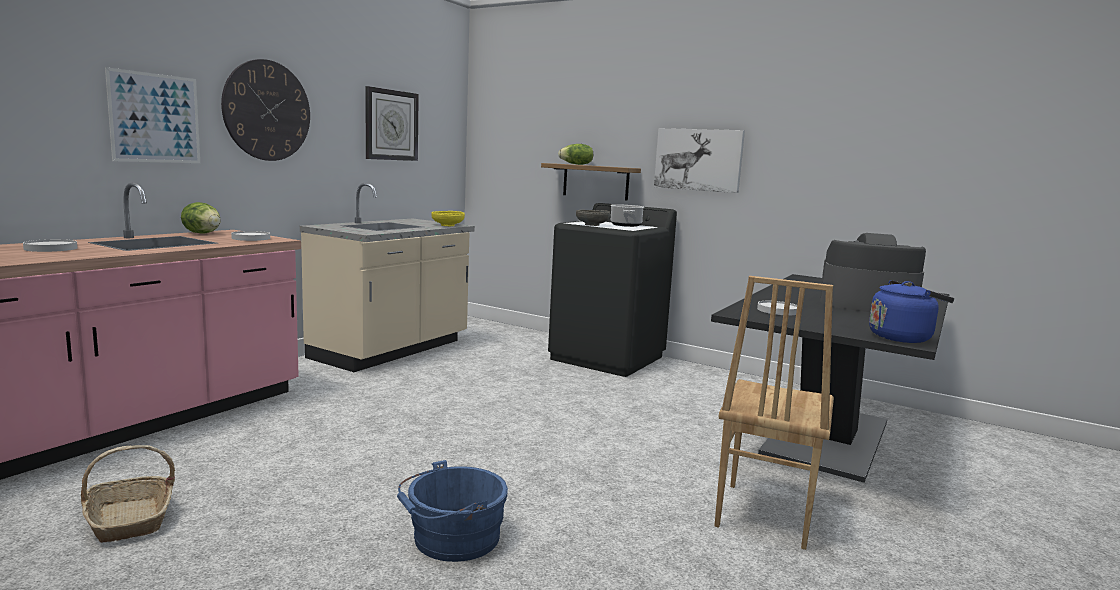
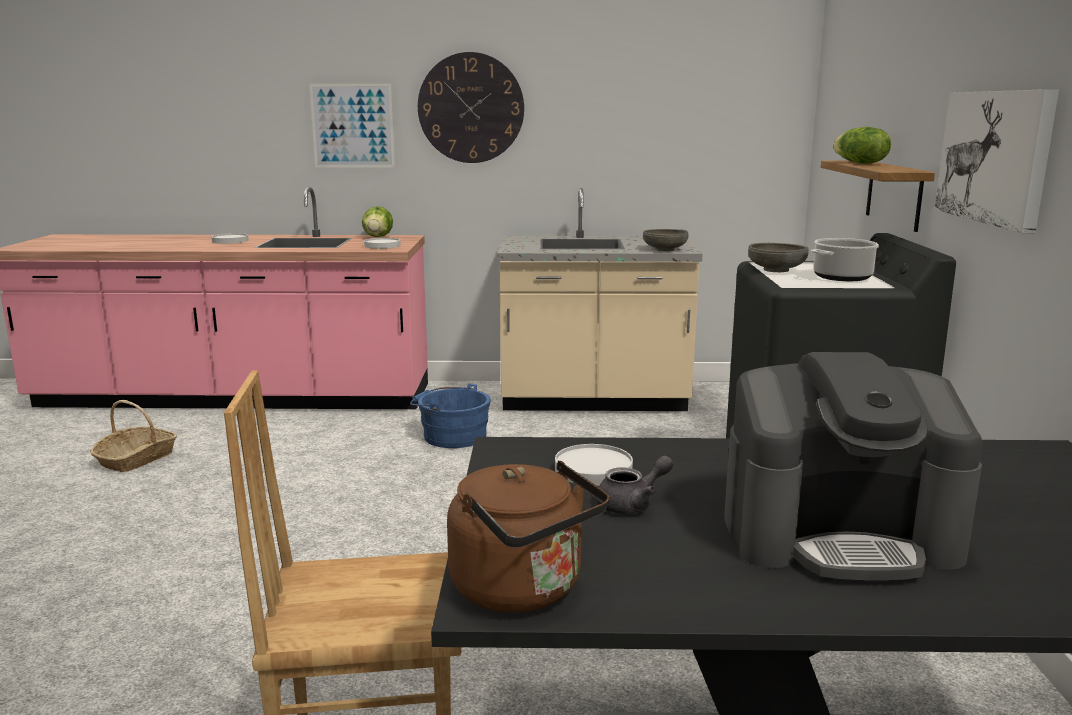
camera: 60 degrees right, 5 degrees up
(391, 125) = (655, 111): wall clock -> none
(448, 225) = (665, 250): yellow bowl -> grey bowl
(452, 539) = (170, 575): blue bucket -> blue bucket (451, 436)
(823, 314) = (632, 504): none -> grey teapot
(866, 305) = (839, 534): coffee machine -> coffee machine turned 105 degrees clockwise
(902, 337) = (523, 590): blue kettle -> brown kettle

